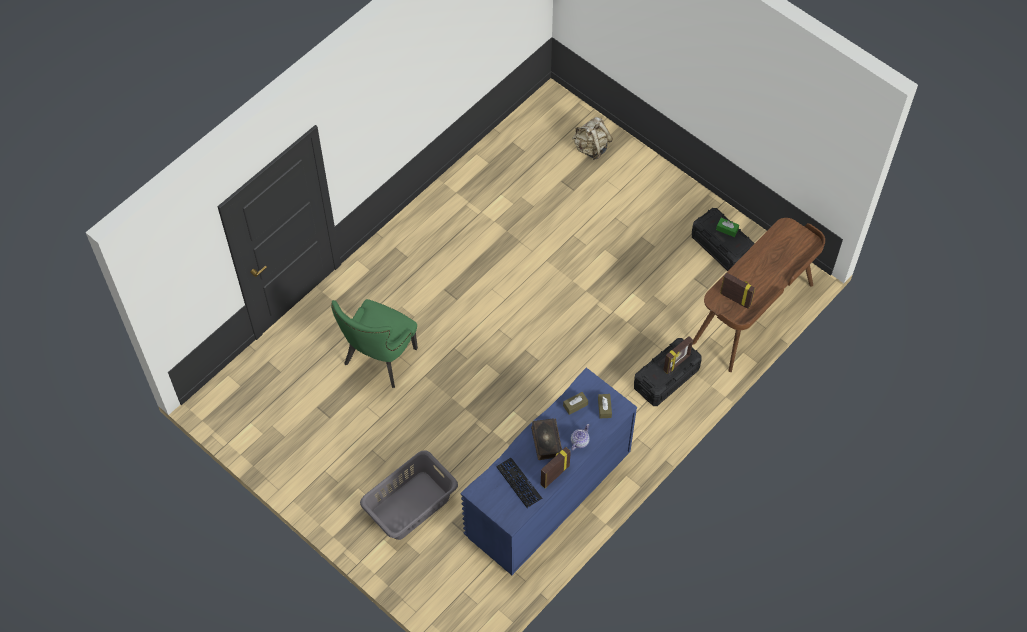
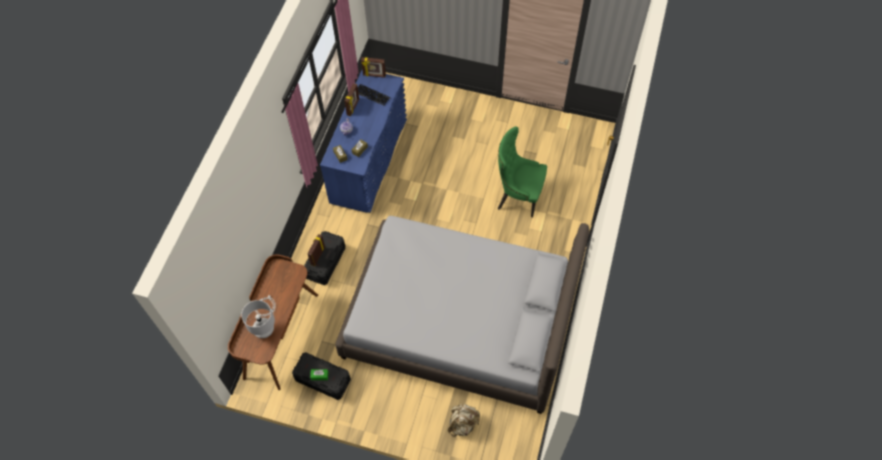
camera: 155 degrees right, 0 degrees up
(380, 358) = (518, 196): green chair -> green chair turned 75 degrees counterclockwise
(410, 505) = (447, 125): grey laundry basket -> none
(540, 244) = (459, 322): none -> grey bed
(546, 441) = (367, 123): book -> none
(735, 299) = (283, 279): picture frame -> picture frame (374, 75)
(773, 260) = (265, 321): none -> grey table lamp

